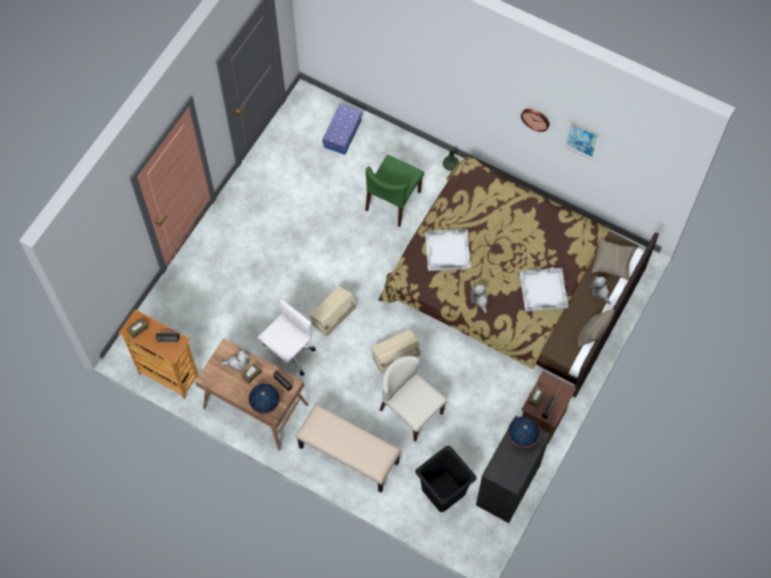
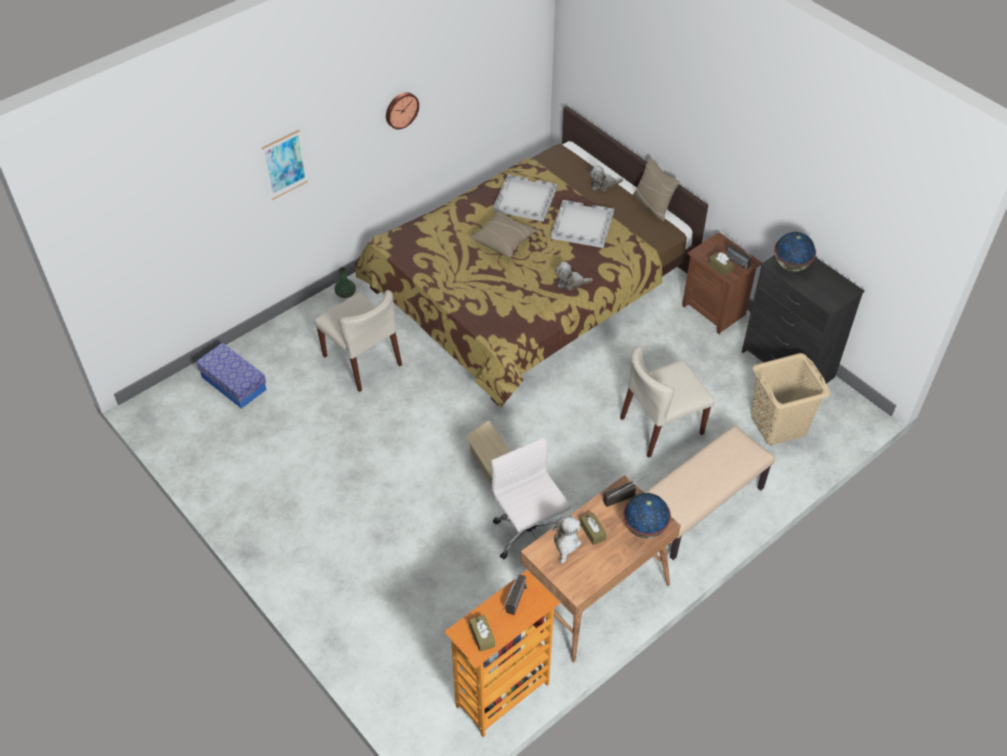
camera: 70 degrees left, 15 degrees down
(393, 201) = (362, 361): green chair -> beige chair
(395, 356) = (579, 420): beige storage box -> none
(443, 491) = (778, 425): black laundry basket -> beige laundry basket
(447, 250) = (489, 291): white tray -> white tray (524, 199)
(581, 140) = (451, 83): picture -> picture (285, 164)
(613, 262) = (571, 165): beige pillow -> beige pillow (503, 240)

